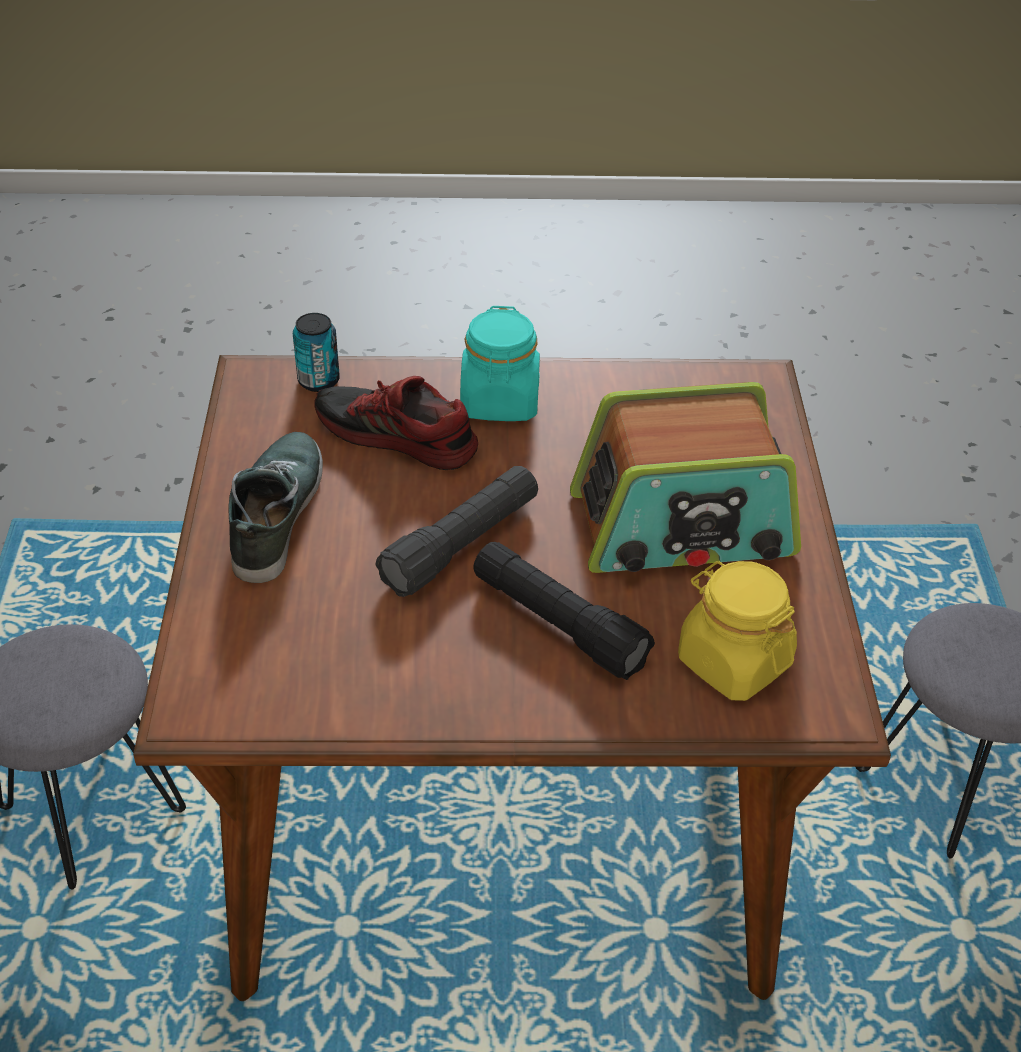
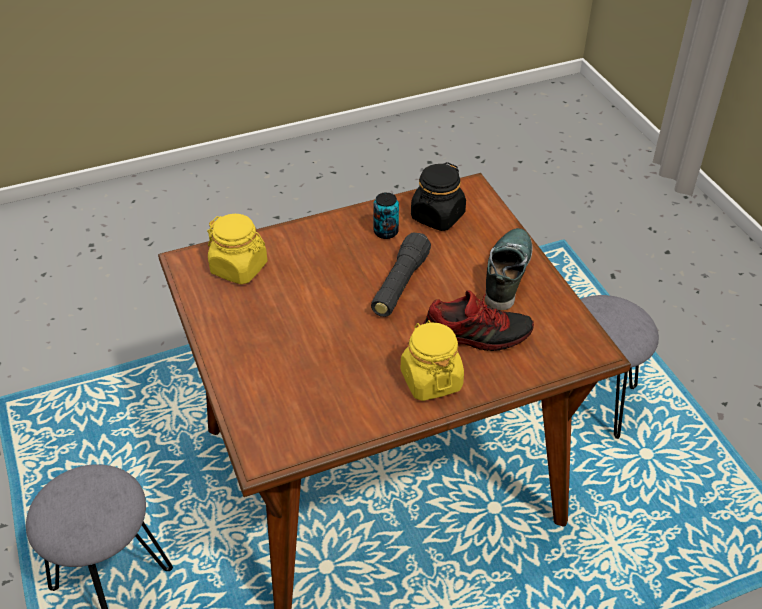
camera: 160 degrees right, 0 degrees up
(275, 513) = (506, 273): shoe -> shoe turned 150 degrees counterclockwise
(307, 659) = (437, 216): none -> black jar
(318, 381) = (552, 359): can -> can (386, 232)
(500, 401) = (431, 380): turquoise jar -> yellow jar
(558, 624) = (331, 261): black flashlight -> none
(683, 526) = (284, 329): radio -> none

